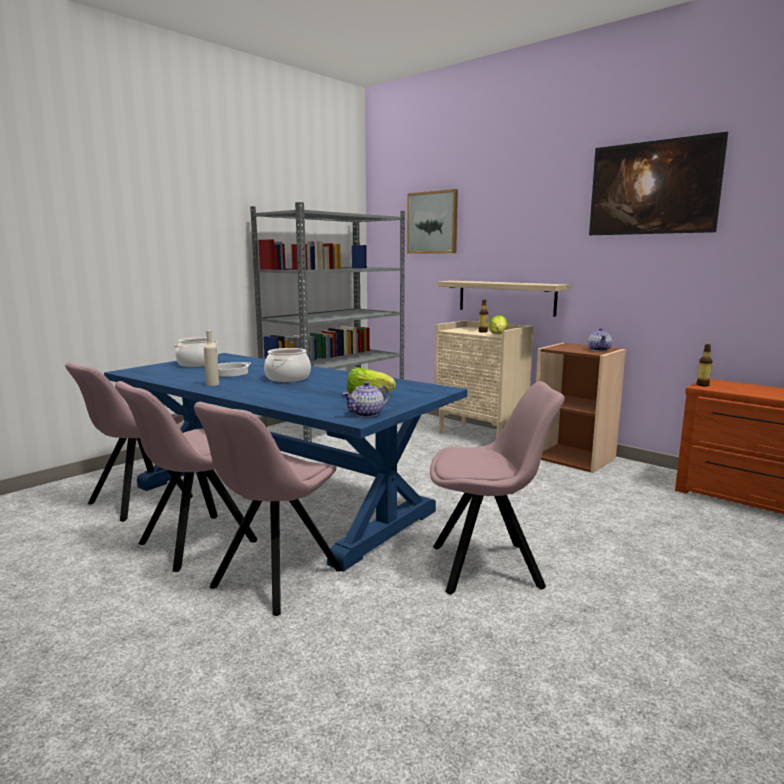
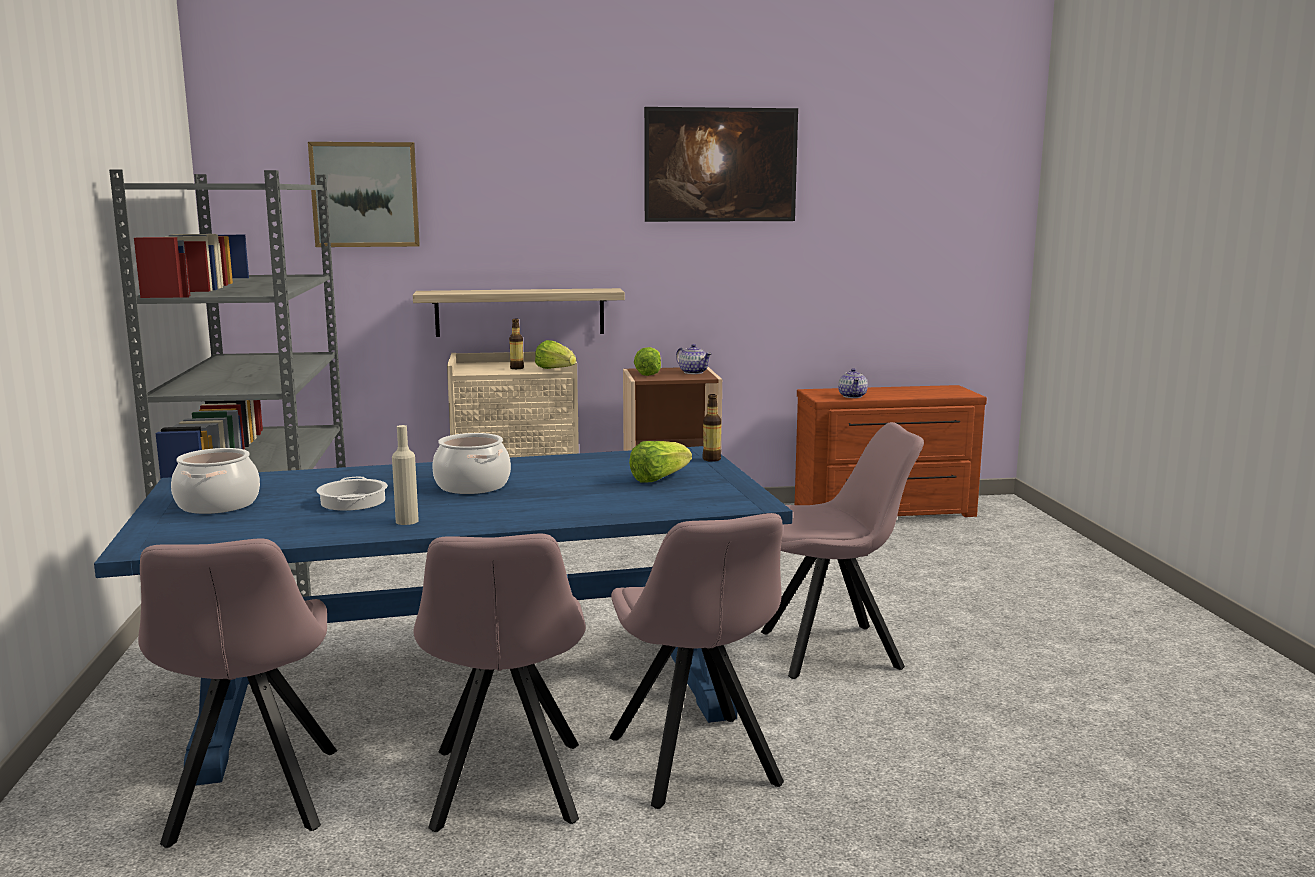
camera: 50 degrees left, 0 degrees up
(367, 414) = (741, 496): teapot -> teapot (852, 396)
(487, 567) = (832, 650): pink chair -> pink chair turned 45 degrees clockwise
(566, 346) = (649, 373): none -> lettuce
(702, 385) = (821, 397): bottle -> bottle (711, 459)

